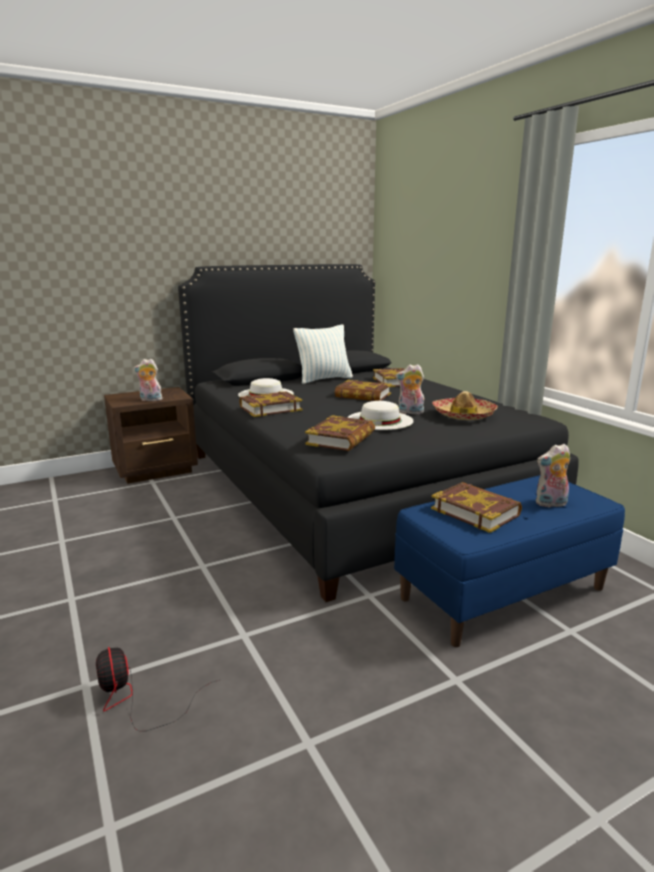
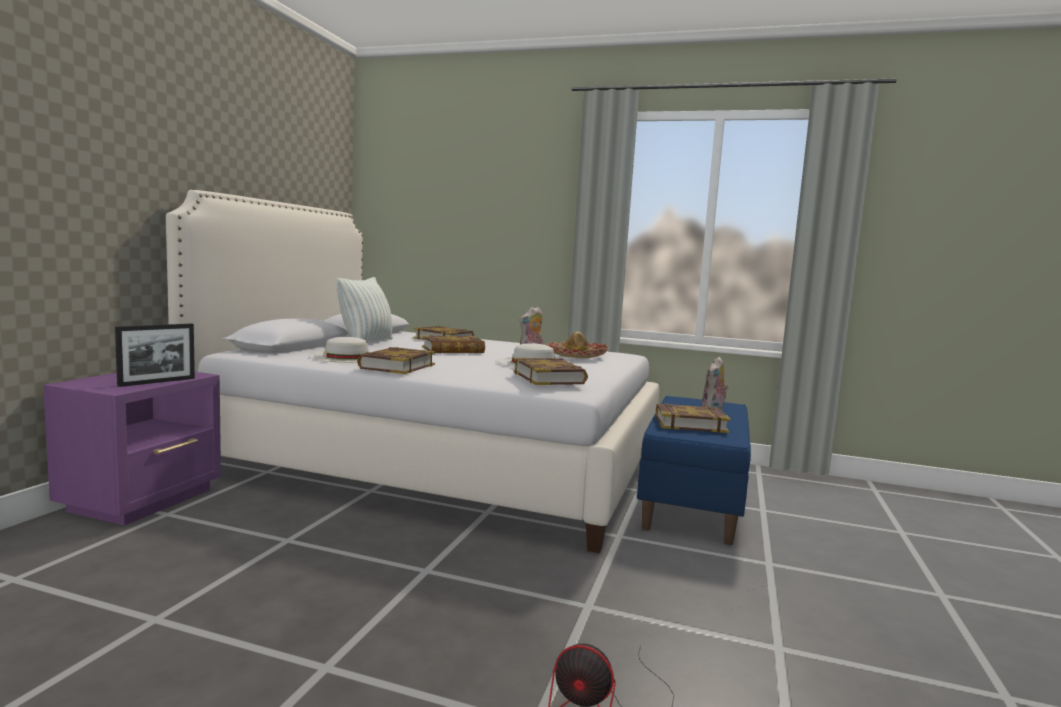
camera: 45 degrees left, 10 degrees down
(150, 400) = (157, 382): plush toy -> picture frame
(156, 470) = (144, 500): brown nightstand -> purple nightstand
(351, 487) = (438, 461): black bed -> white bed

